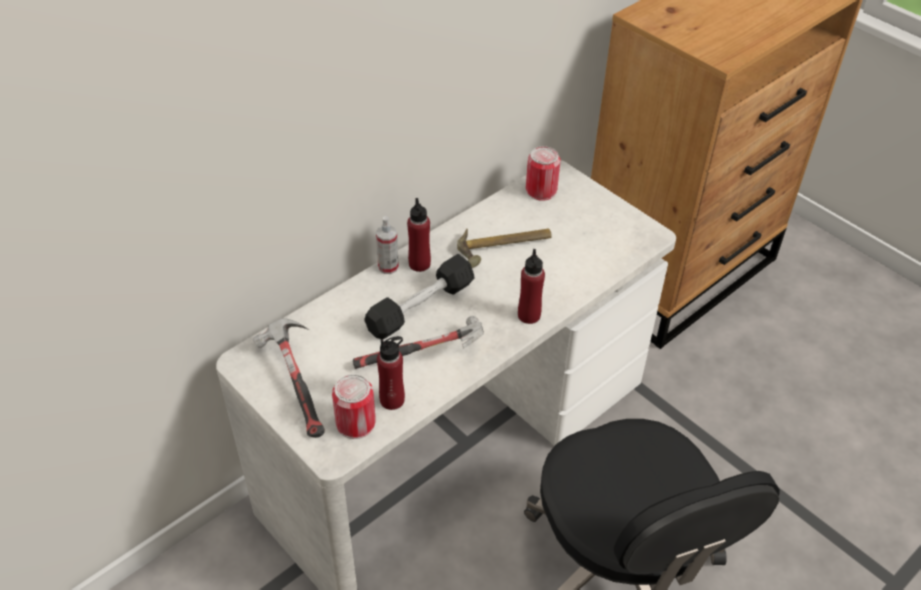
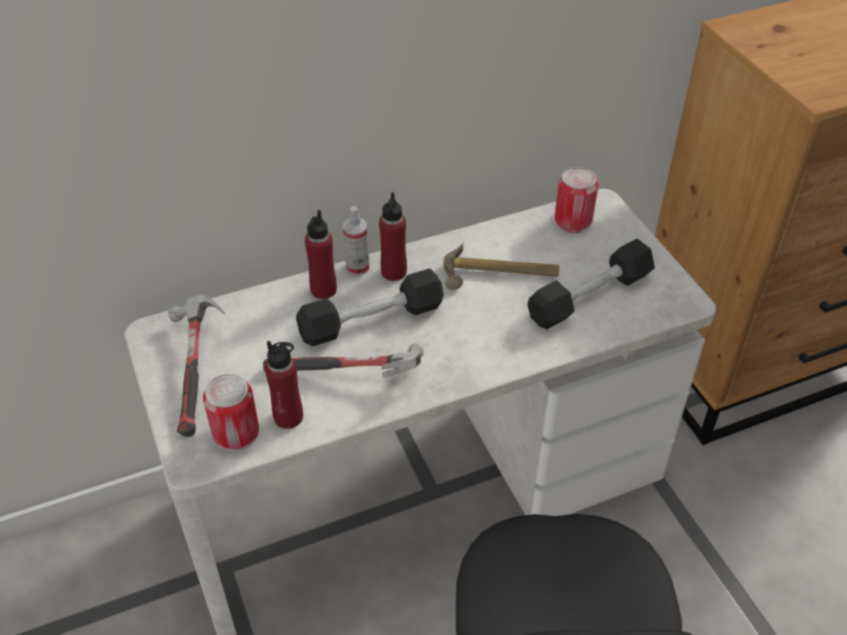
camera: 20 degrees right, 0 degrees up
(529, 315) = (491, 360): red bottle -> red bottle (323, 290)
(580, 248) = (590, 296): none -> black dumbbell

